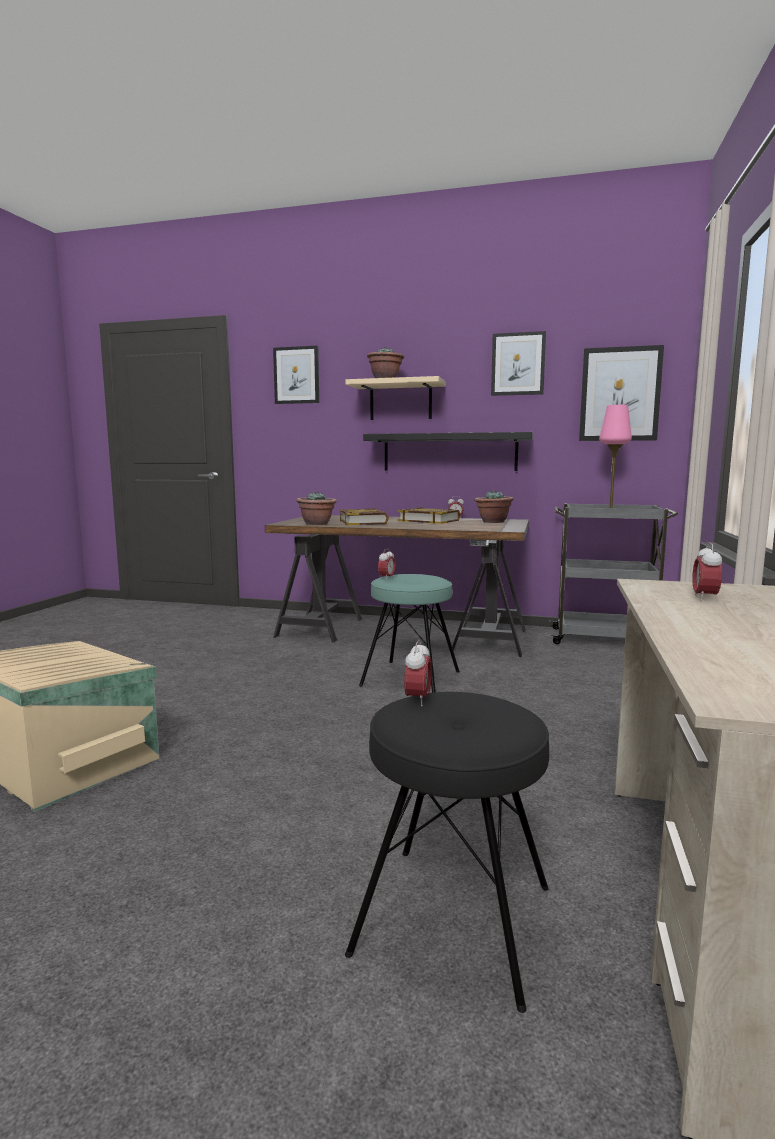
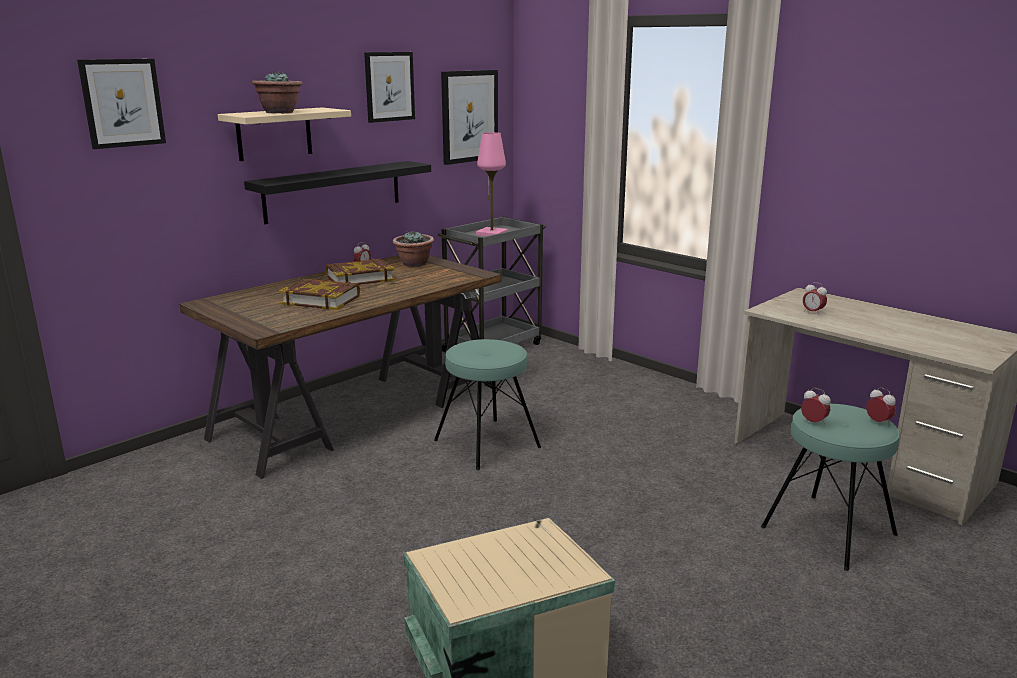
camera: 60 degrees left, 10 degrees up
(317, 524) = (300, 318): potted plant -> none
(386, 578) = (468, 357): alarm clock -> alarm clock (878, 422)
(454, 919) = (828, 531): black stool -> turquoise stool

